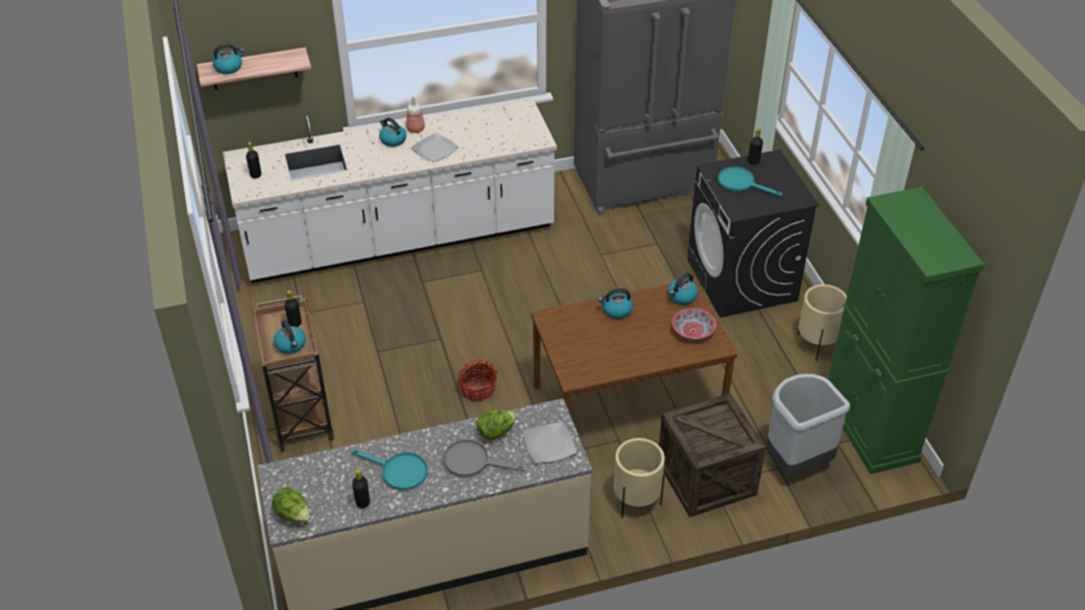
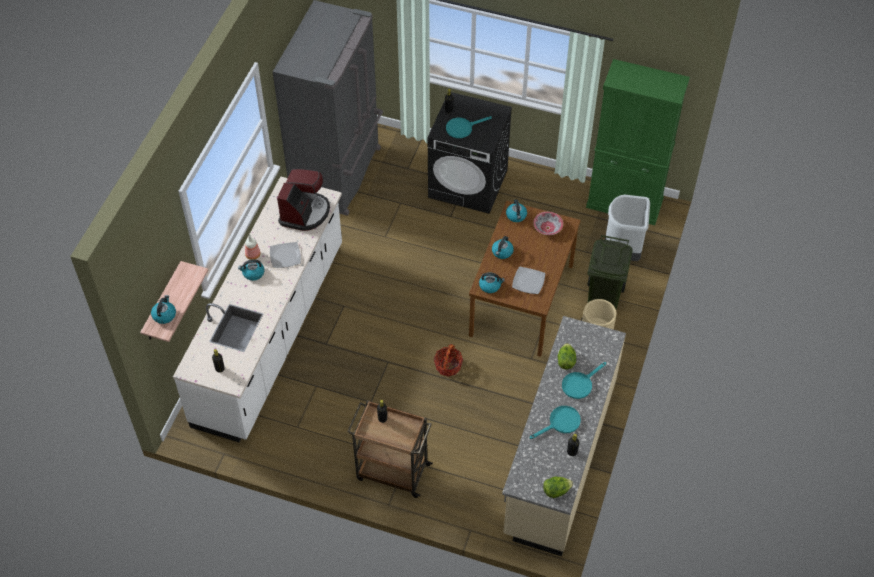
camera: 55 degrees left, 10 degrees up
(291, 345) = (401, 430): kettle -> kettle (490, 286)
(473, 461) = (580, 384): grey frying pan -> turquoise frying pan
(503, 135) = (305, 212): none -> coffee machine
(550, 445) = (594, 341): plate -> plate (528, 281)
(706, 478) = (603, 297): crate -> green trash can
(816, 345) = (547, 184): beige planter -> none

